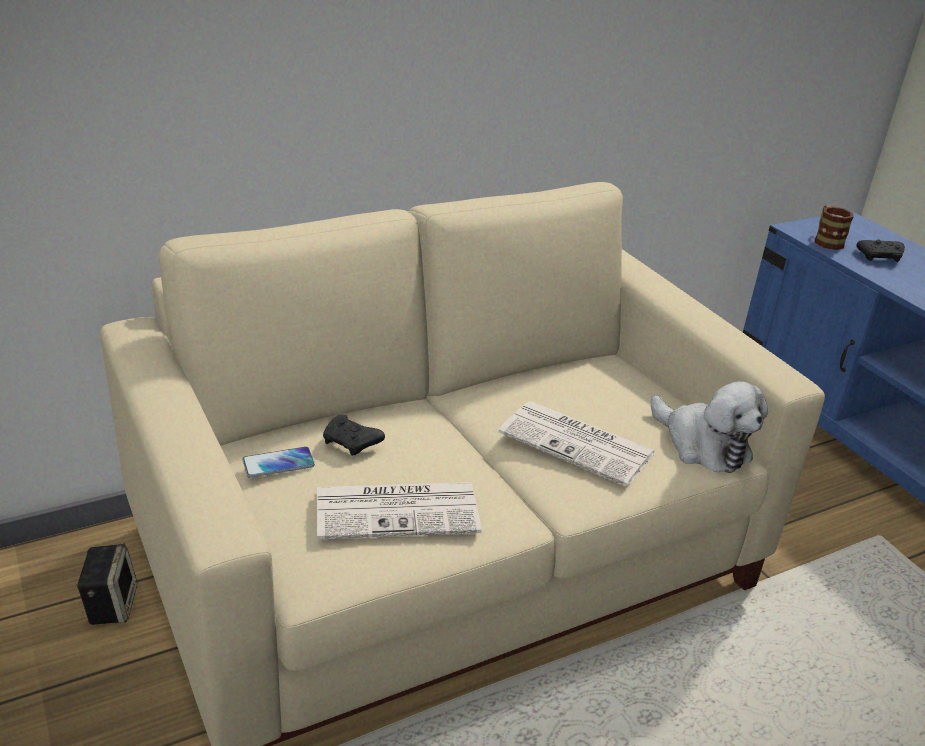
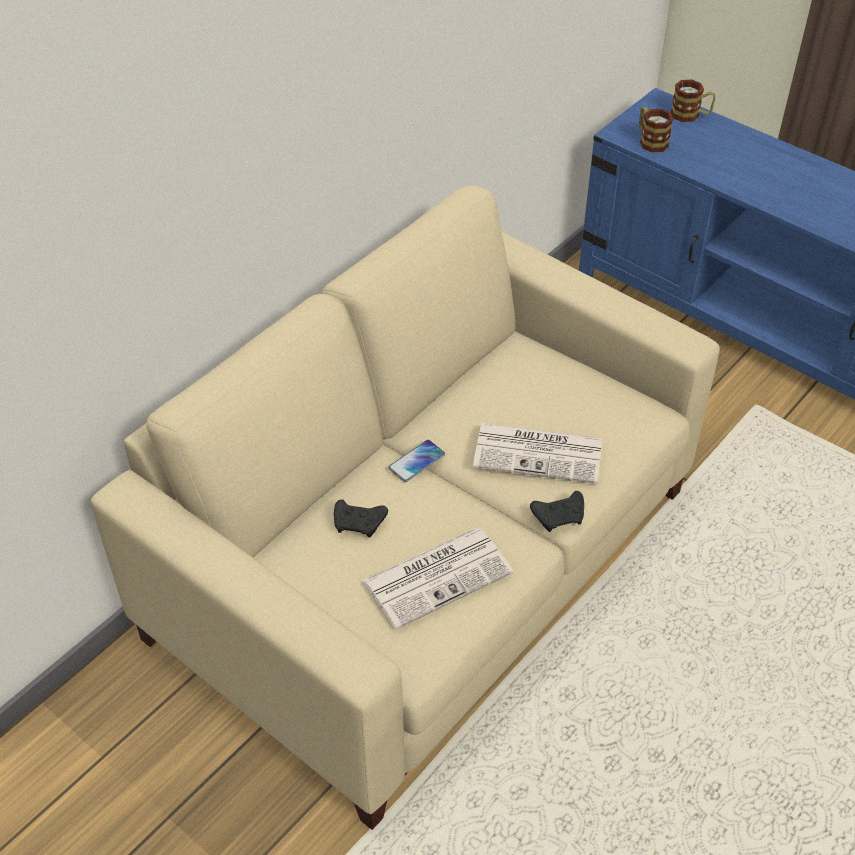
camera: 20 degrees left, 15 degrees up
(111, 604) = (170, 721): speaker -> none
(278, 463) = (313, 568): phone -> phone (416, 461)
(702, 445) = (633, 416): plush toy -> none
(878, 234) = (691, 115): none -> mug
(880, 257) = (702, 148): black game controller -> black game controller (560, 516)

